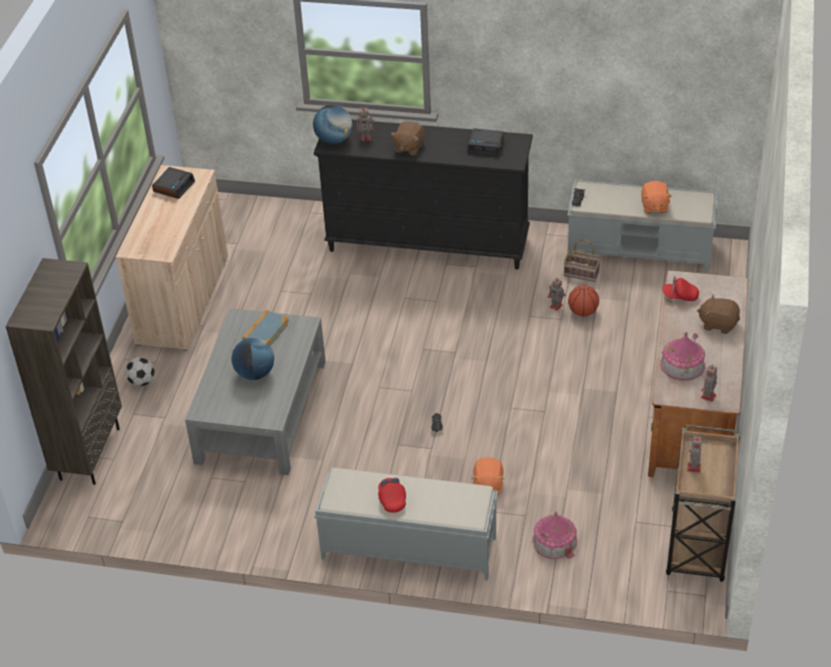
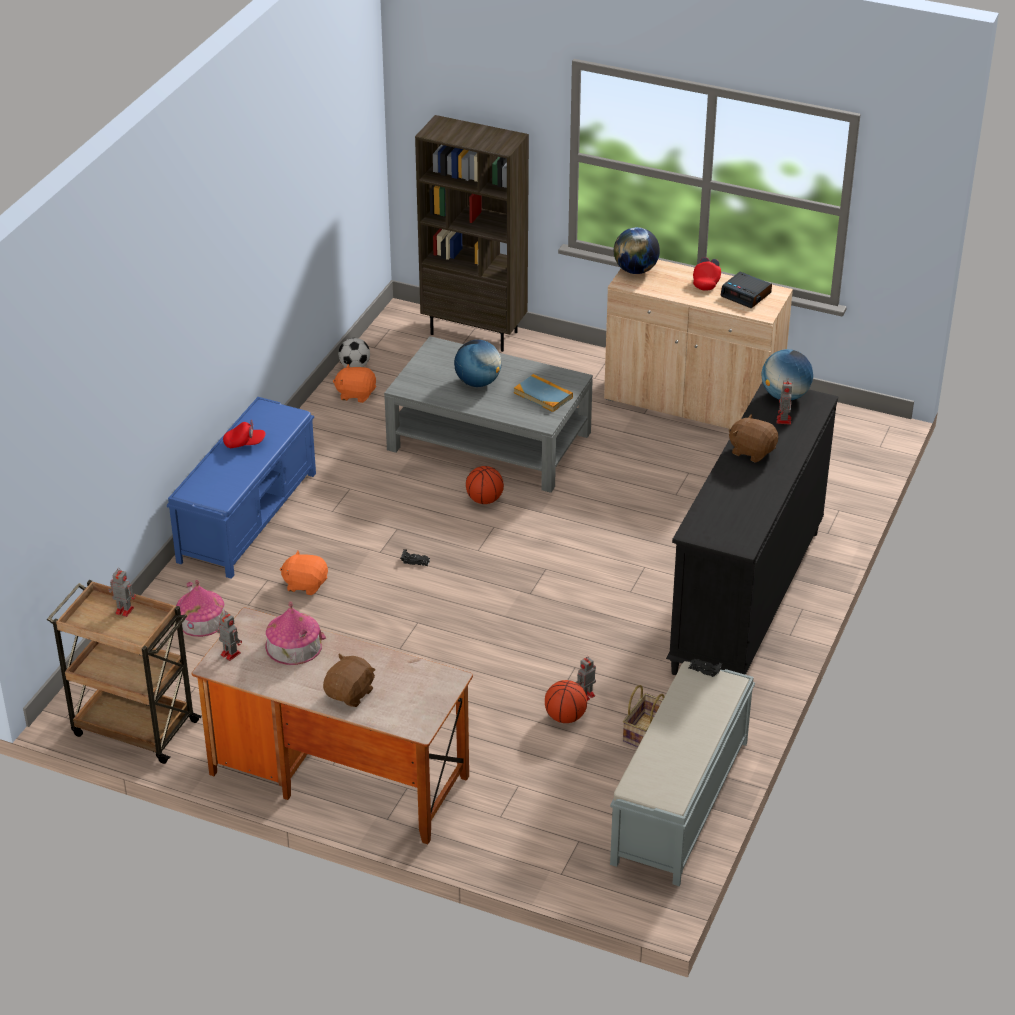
camera: 100 degrees right, 5 degrees down
(141, 381) = (567, 368): football -> football (355, 367)
(144, 250) = (635, 270): none -> globe
(345, 399) = (484, 500): none -> basketball
(407, 547) = (248, 516): grey bench -> blue bench
(486, 146) = (737, 515): alarm clock -> none
(654, 206) = (667, 742): orange plush toy -> orange plush toy (356, 394)
(680, 296) = (417, 672): red cap -> red cap (706, 281)

